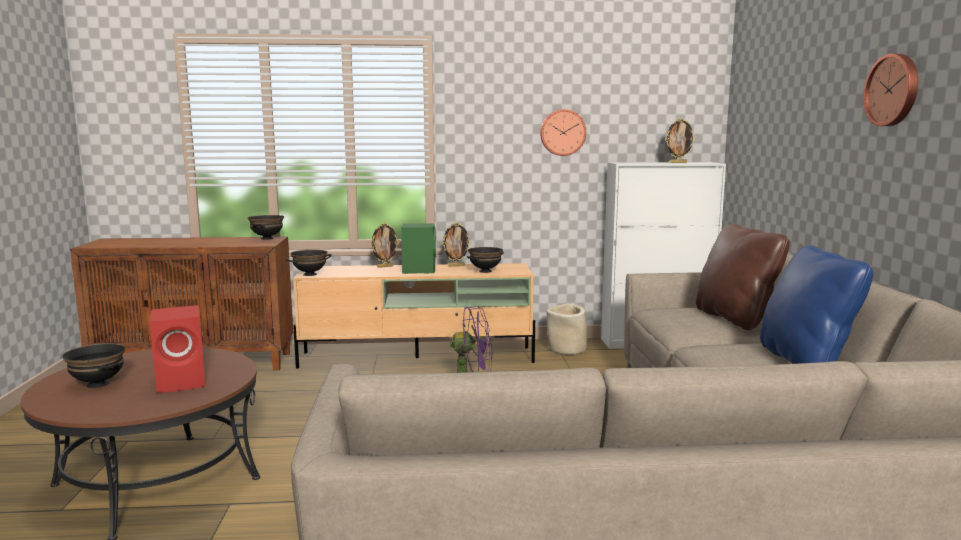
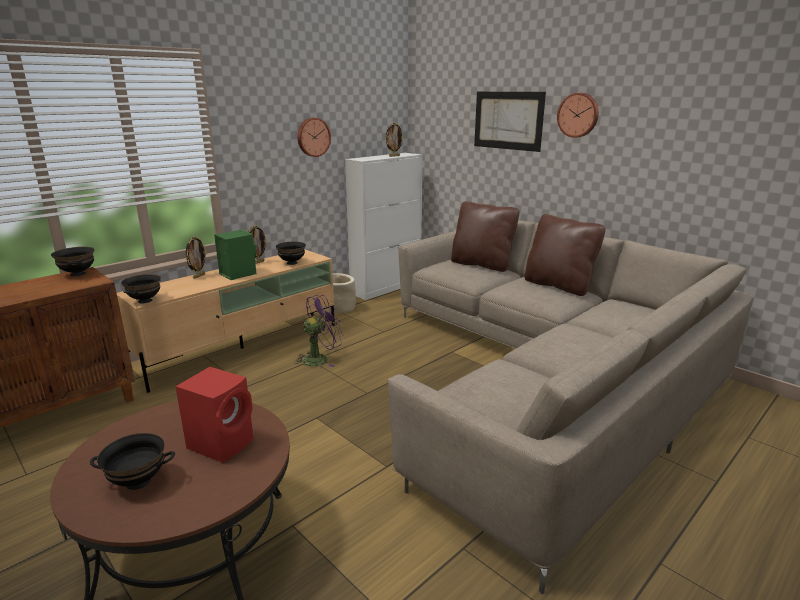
camera: 40 degrees left, 10 degrees up
(805, 362) = (559, 285): blue pillow -> brown pillow
(815, 108) = (508, 120): none -> picture

